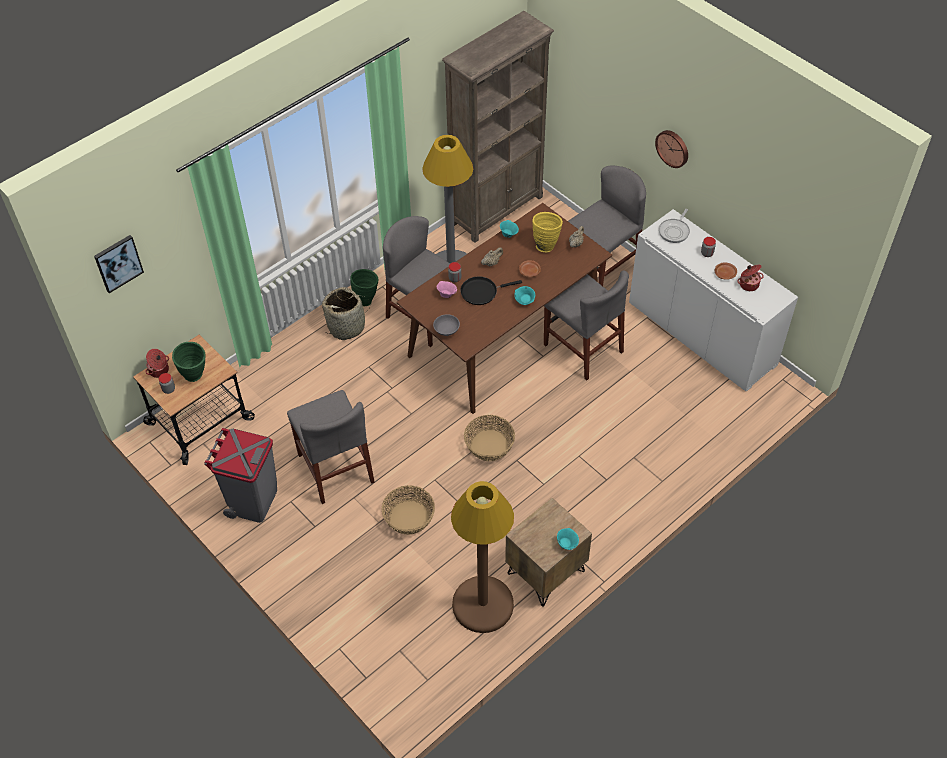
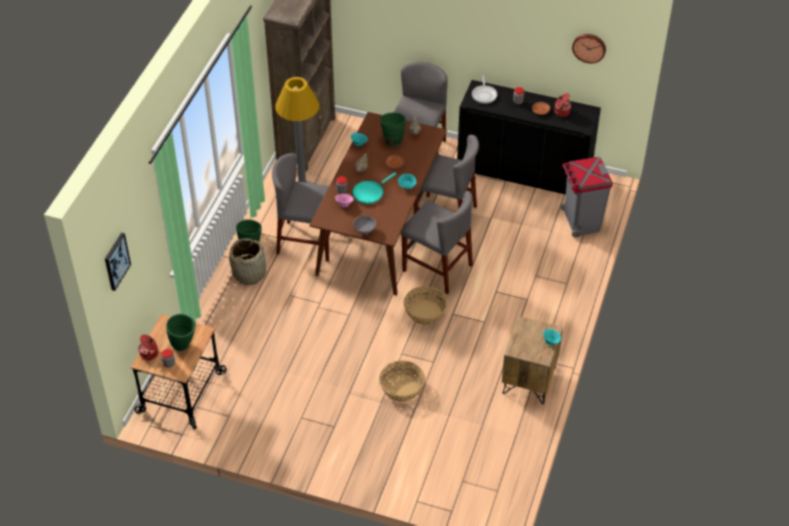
camera: 30 degrees left, 5 degrees down
(253, 501) = (271, 430): grey trash can -> grey trash can (581, 222)
(335, 468) = (319, 378): grey chair -> grey chair (437, 268)
(481, 292) = (370, 192): black frying pan -> turquoise frying pan
(482, 605) = (500, 422): brown floor lamp -> none
(545, 244) = (392, 140): yellow vase -> green vase
(673, 148) = (463, 29): wall clock -> wall clock (589, 47)
(701, 334) = (524, 171): white cabinet -> black cabinet

